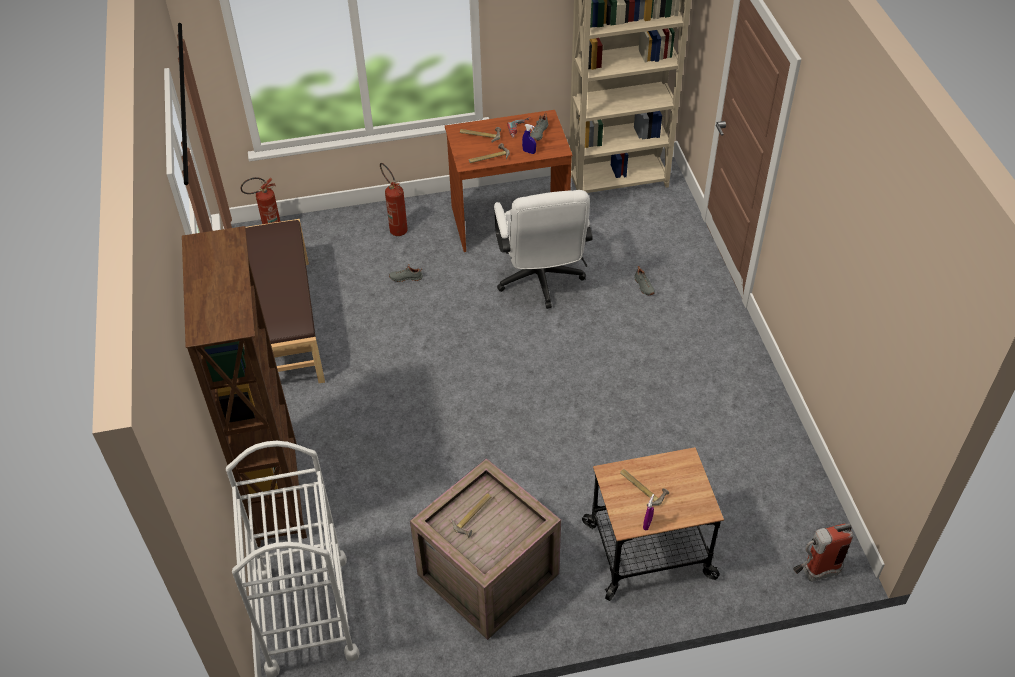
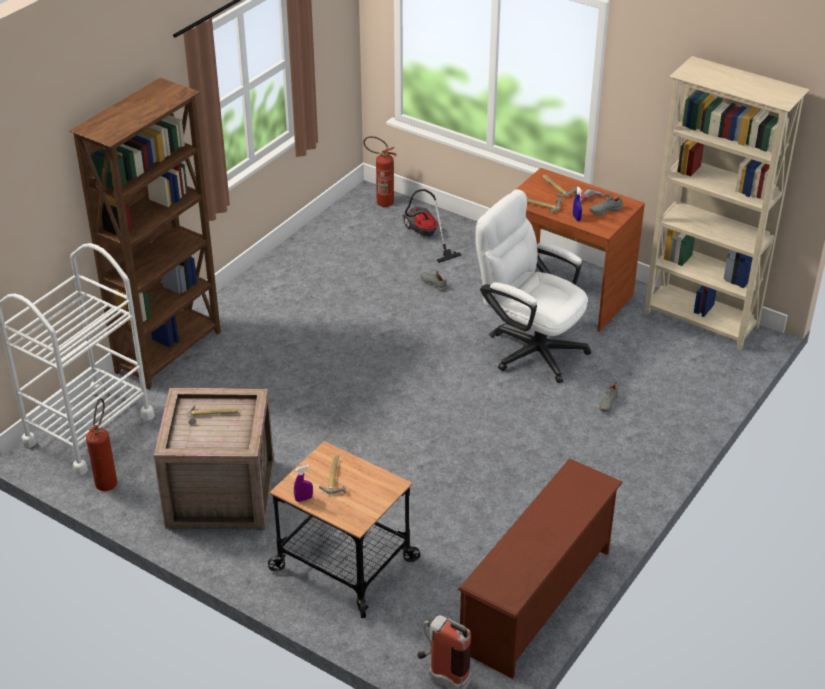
camera: 45 degrees right, 10 degrees down
(287, 324) = (314, 262): brown bench -> none
(345, 242) = (424, 236): none -> vacuum cleaner
(396, 228) = (474, 249): fire extinguisher -> fire extinguisher (108, 480)
(540, 281) = (529, 348): white office chair -> white office chair turned 90 degrees clockwise
(793, 466) = (538, 601): none -> brown shoe rack

